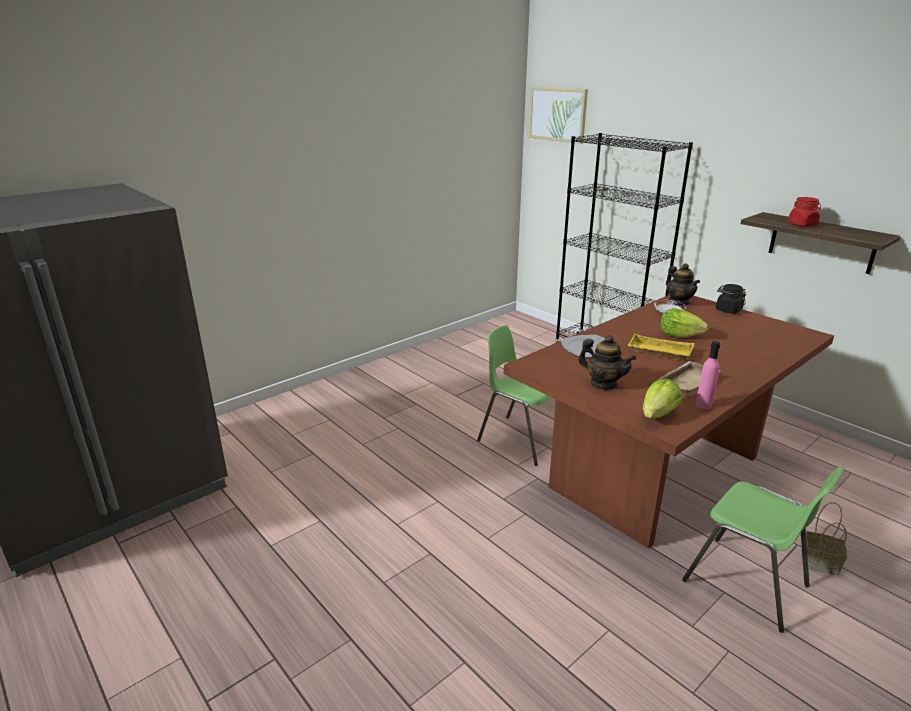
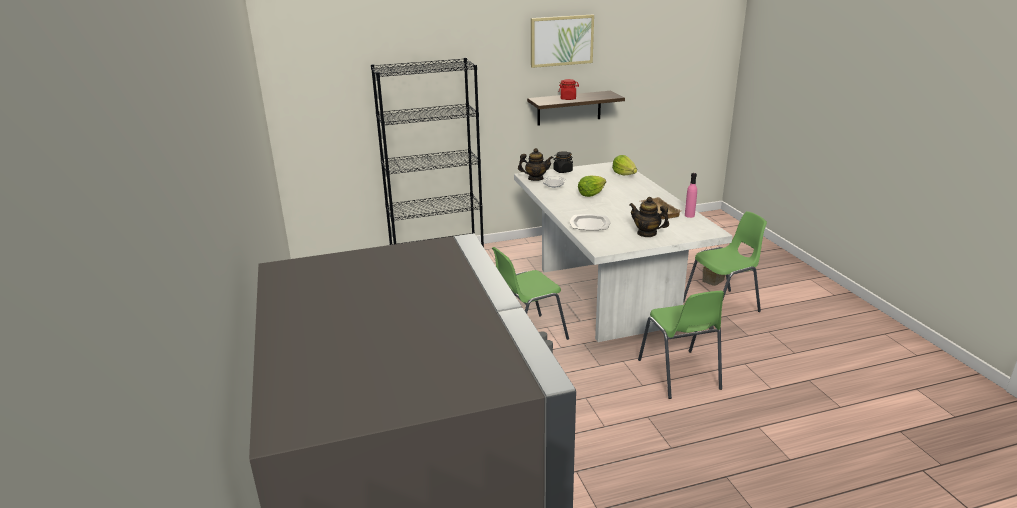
camera: 65 degrees left, 0 degrees up
(531, 565) = (679, 375): none -> green chair
(558, 114) = (307, 54): picture -> picture (561, 40)
(603, 384) = (647, 233): teapot -> teapot turned 120 degrees counterclockwise
(655, 471) = (604, 295): brown dining table -> white dining table
(658, 352) = (611, 206): yellow tray -> none
(658, 415) = (695, 229): lettuce -> lettuce (624, 174)

